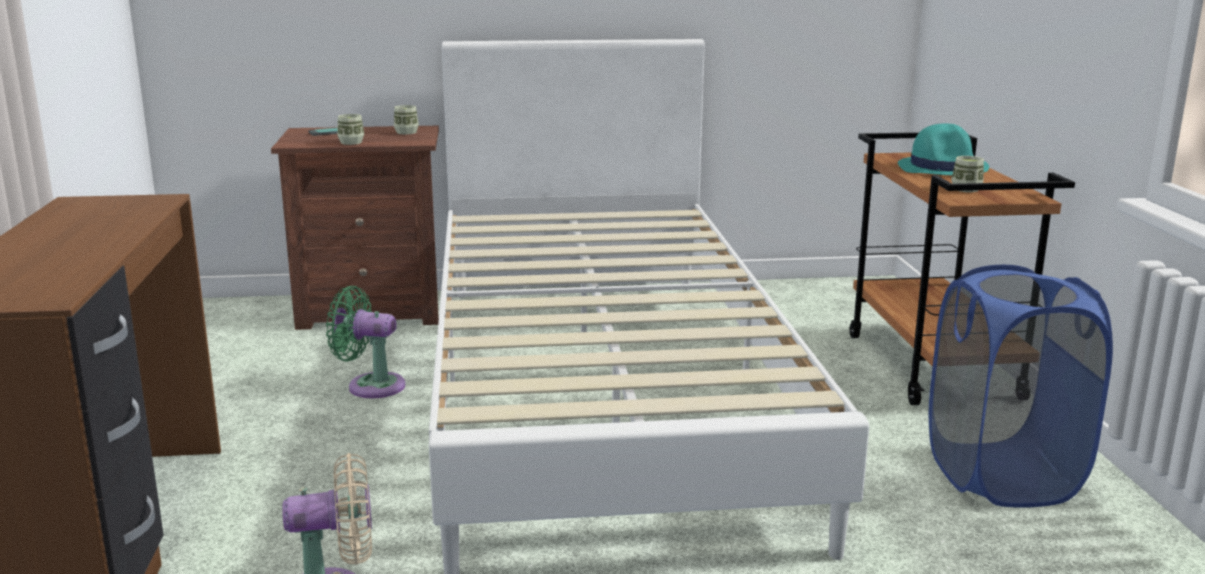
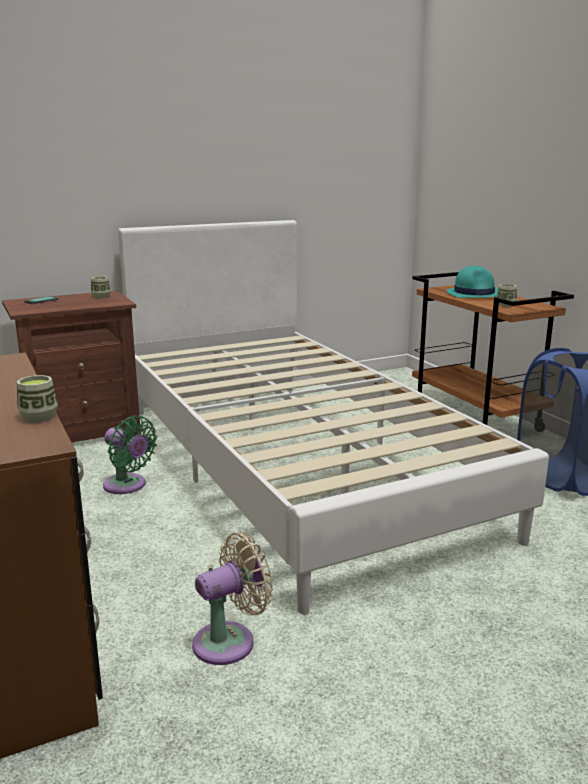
camera: 20 degrees left, 0 degrees up
(351, 142) = (69, 307): cup -> cup (39, 417)
(370, 386) = (127, 486): green fan -> green fan turned 135 degrees counterclockwise

